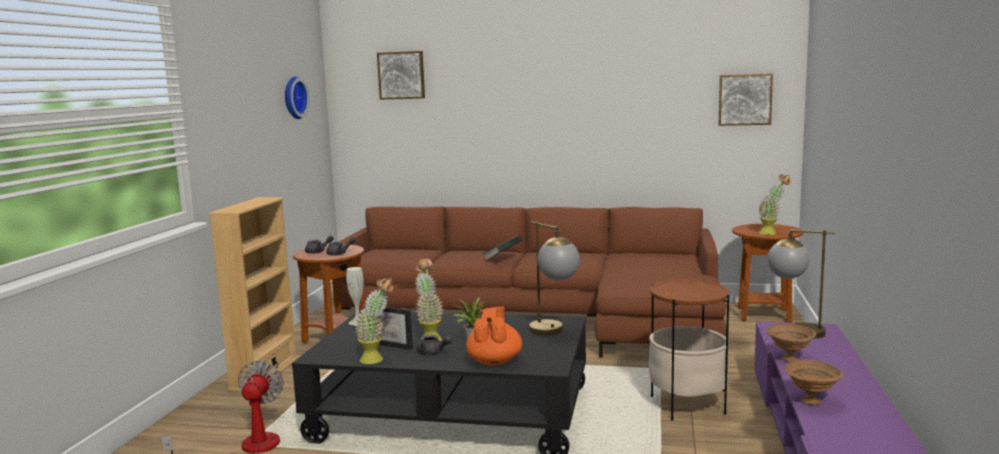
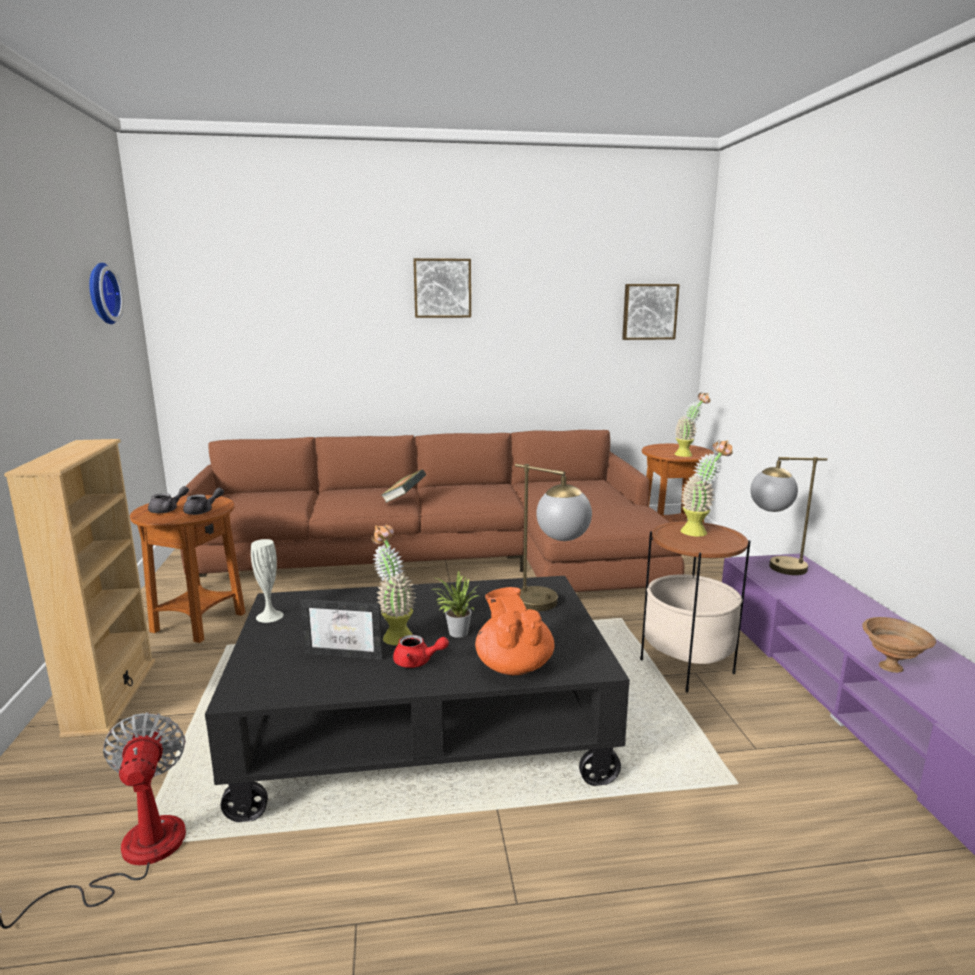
camera: 20 degrees left, 5 degrees up
(377, 360) = (343, 686): potted plant -> potted plant (700, 531)
(401, 75) = (248, 270): picture -> picture (442, 288)
(433, 353) = (417, 662): grey teapot -> red teapot
(790, 359) = (808, 607): brown bowl -> none

